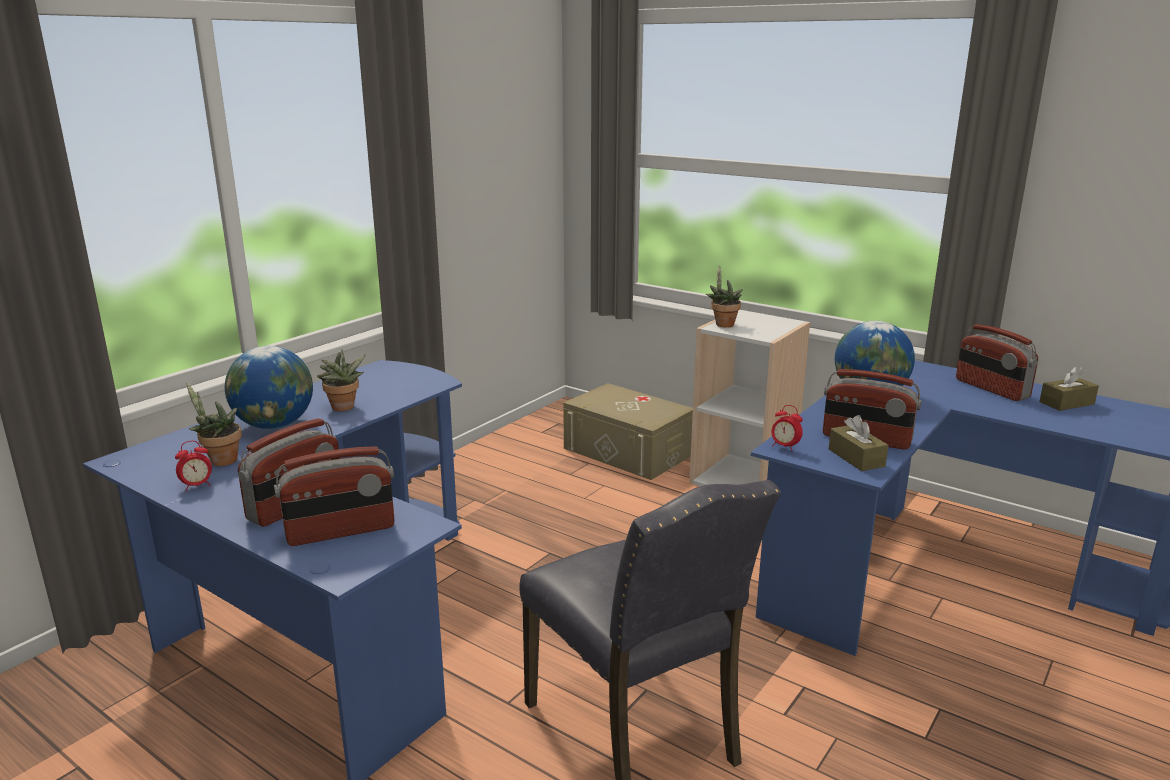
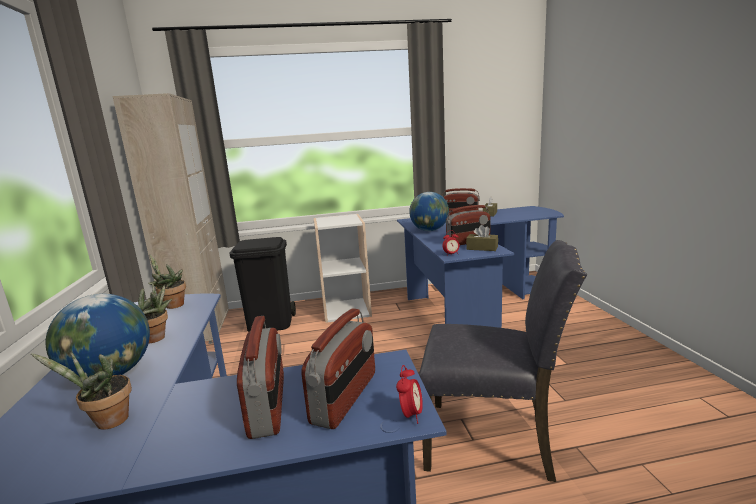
camera: 45 degrees left, 5 degrees down
(197, 486) = (127, 452): alarm clock -> alarm clock (411, 415)
(551, 426) = (203, 331): none -> beige cabinet
(628, 451) = (271, 323): beige storage box -> black trash can
(722, 324) = (323, 223): potted plant -> potted plant (172, 305)

